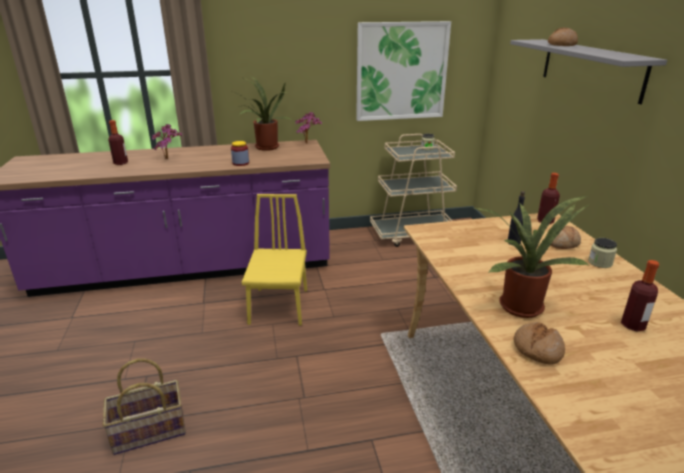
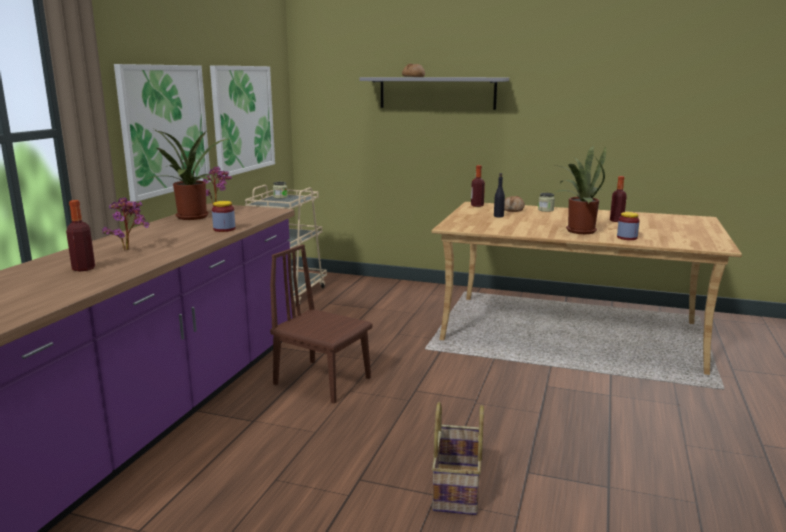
camera: 60 degrees left, 10 degrees down
(279, 306) = (322, 381): yellow chair -> brown chair
(291, 75) = (165, 129): none -> picture
(537, 349) = (627, 238): bread -> jar

